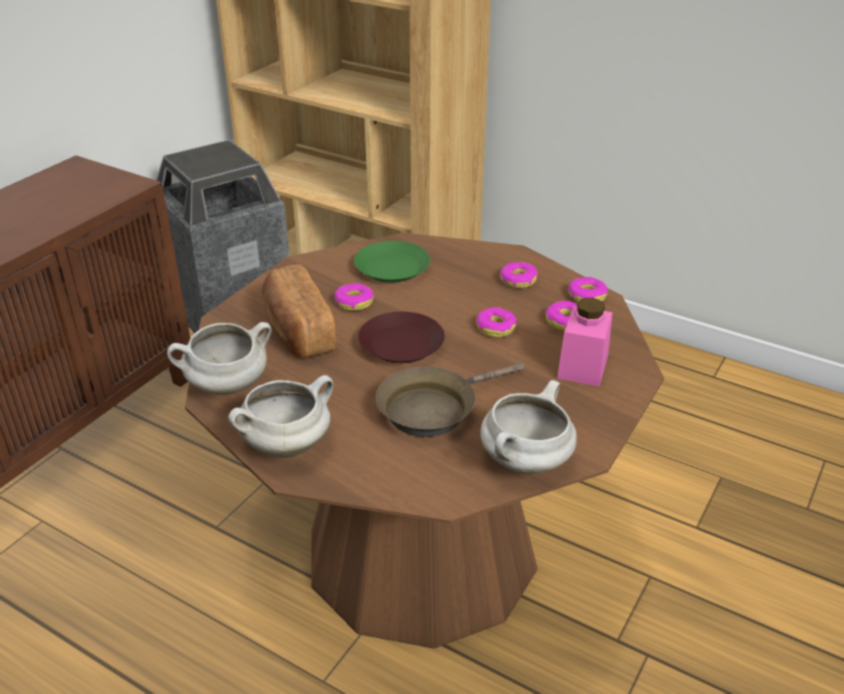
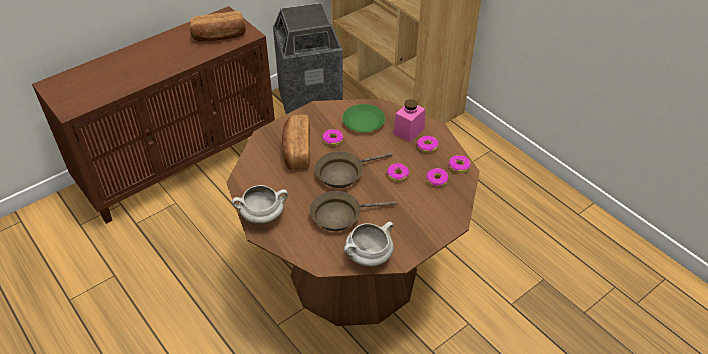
camera: 20 degrees right, 10 degrees up
(76, 195) = (219, 36): none -> bread
(226, 386) = (249, 176): white cooking pot -> none
(400, 345) = (343, 173): brown plate -> brown frying pan
(582, 367) = (429, 211): pink jar -> pink jar (409, 131)

